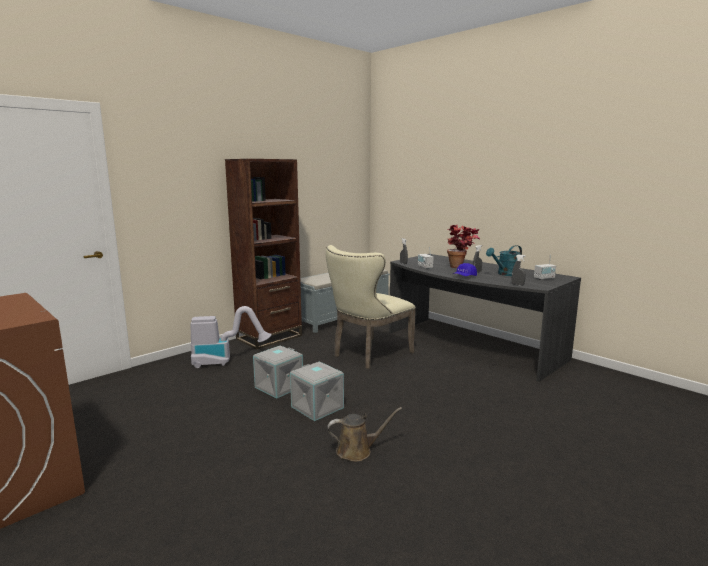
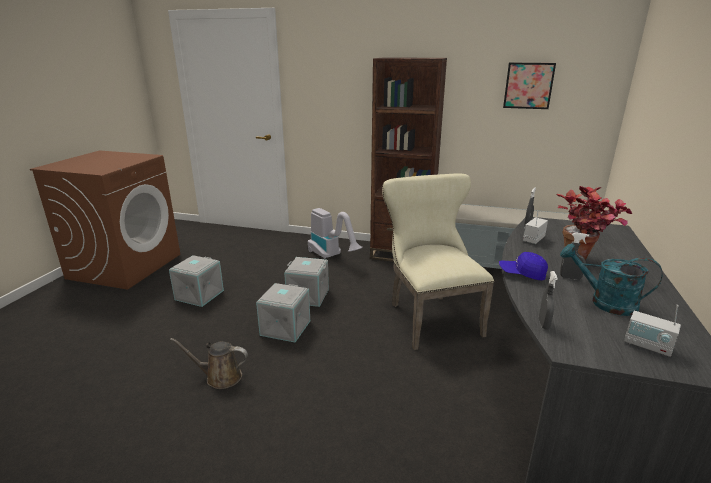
camera: 60 degrees right, 10 degrees up
(188, 441) = (199, 295): none -> grey storage box
(324, 180) = (528, 85): none -> picture
(357, 451) = (220, 377): brown watering can -> brown watering can turned 135 degrees clockwise
(368, 354) = (429, 316): beige chair -> beige chair turned 60 degrees clockwise

